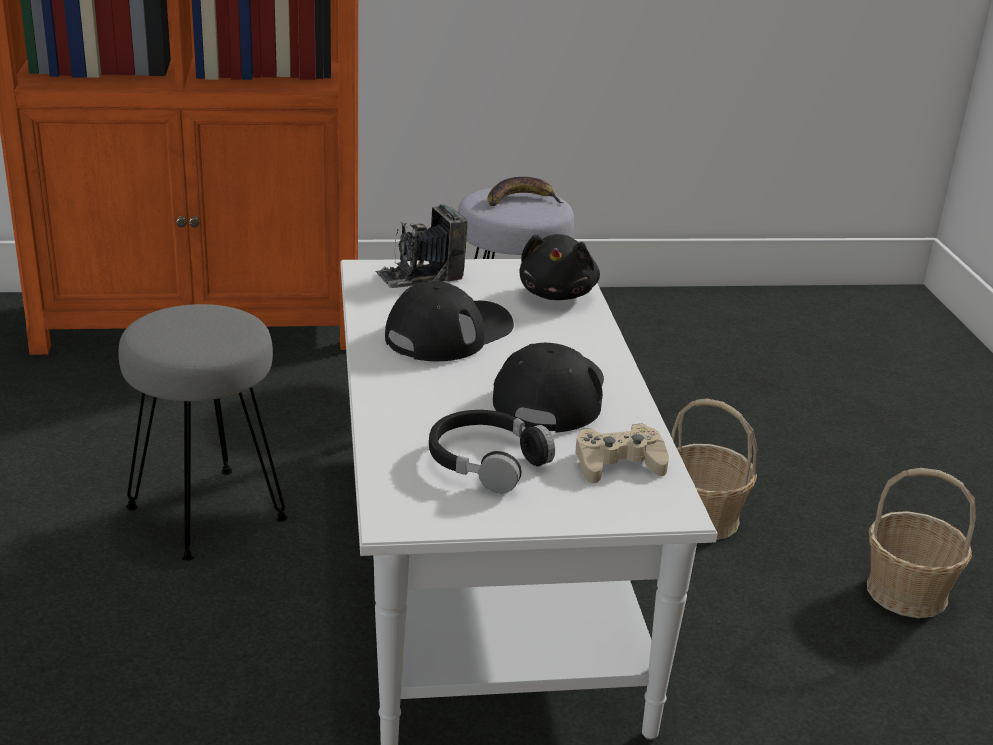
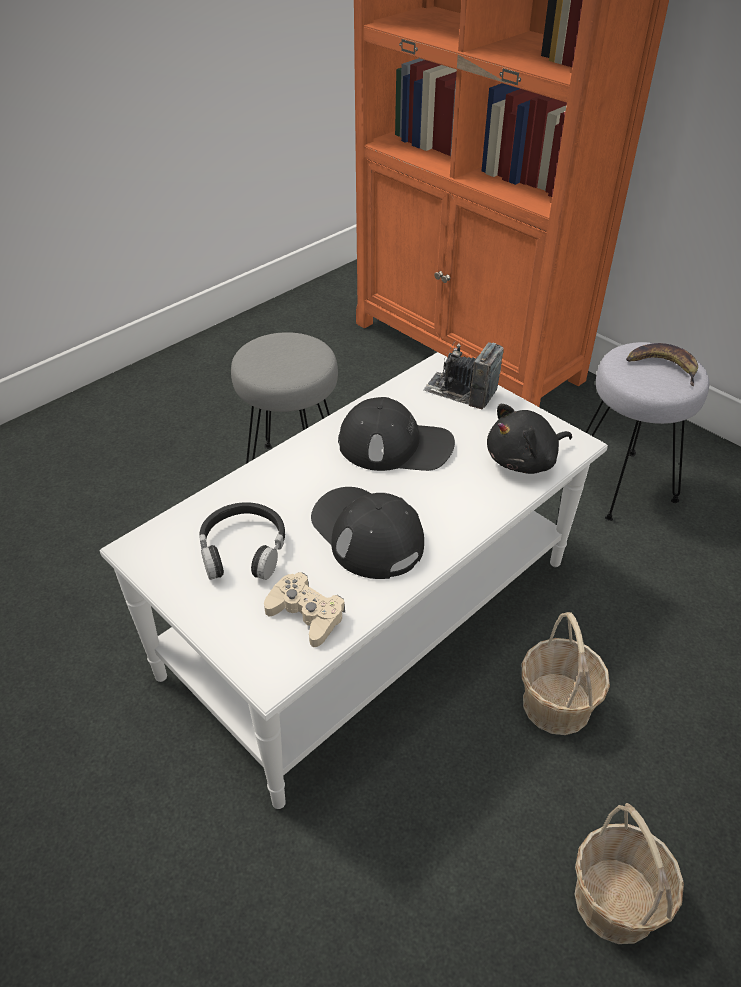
camera: 55 degrees right, 15 degrees up
(551, 394) = (366, 533): black cap -> black cap turned 105 degrees counterclockwise

